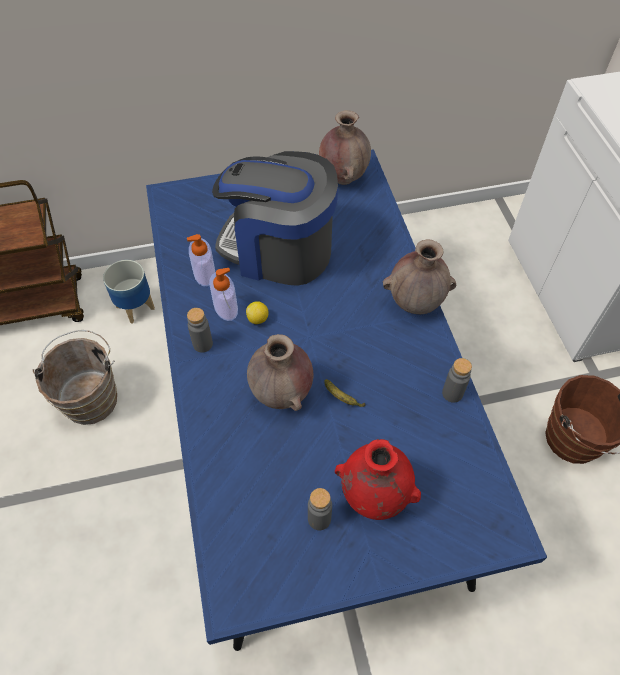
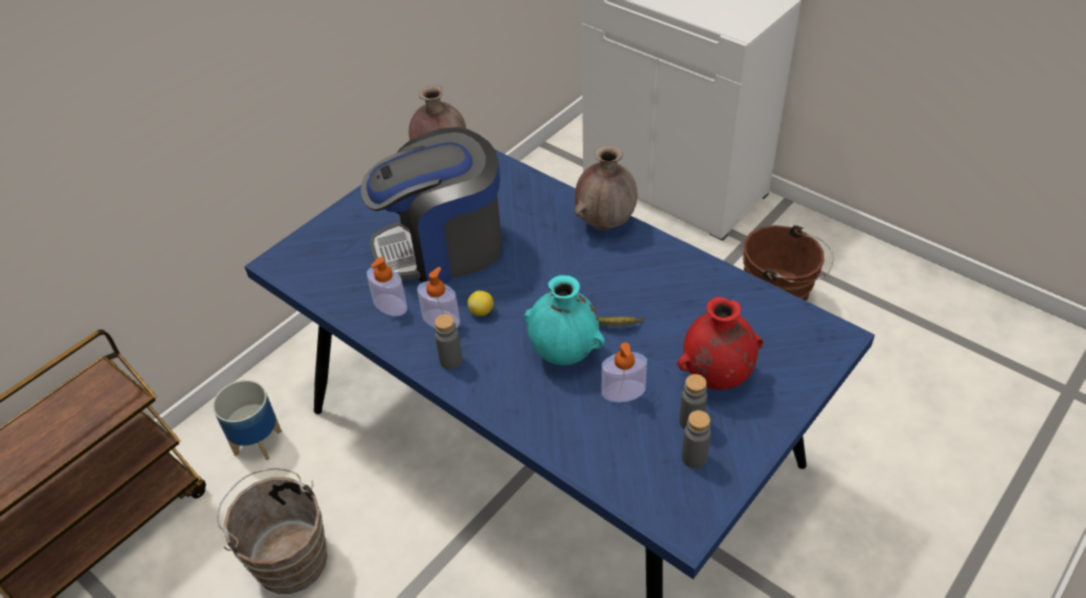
camera: 35 degrees left, 10 degrees down
(282, 394) = (564, 354): brown vase -> turquoise vase
(294, 455) = (623, 391): none -> soap dispenser
(452, 393) = (700, 269): grey bottle -> grey bottle (694, 458)

